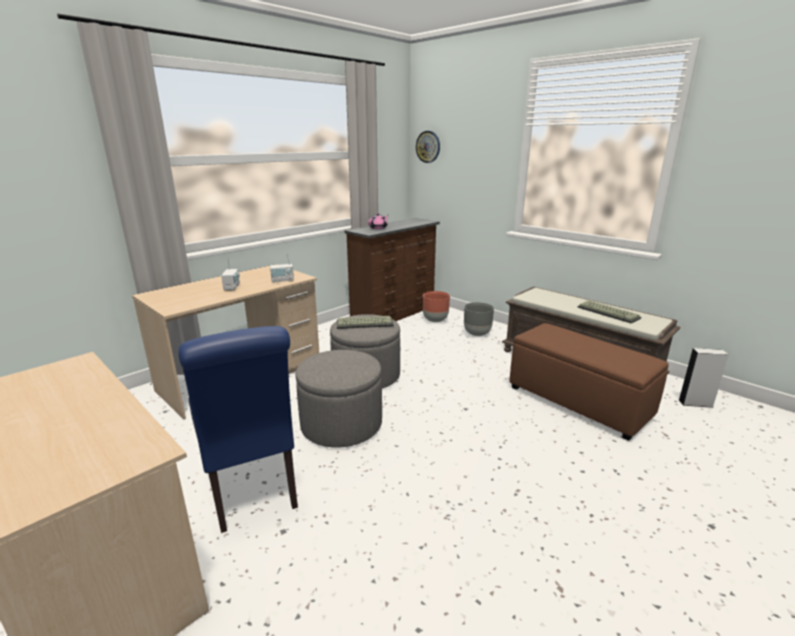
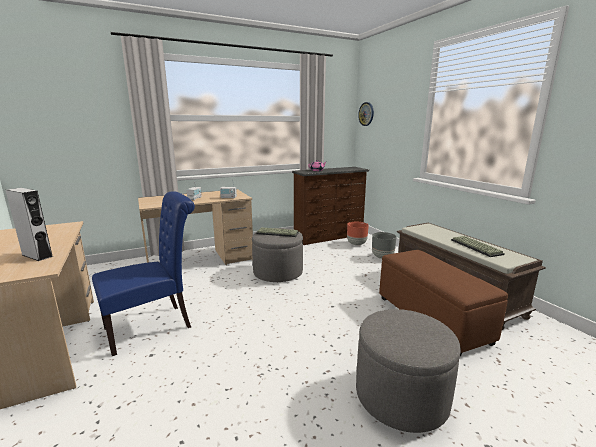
camera: 20 degrees right, 5 degrees down
(252, 489) = (154, 326): blue chair -> blue chair turned 120 degrees counterclockwise
(341, 424) = (237, 299): grey ottoman -> grey ottoman (401, 395)
(695, 403) = (552, 342): grey speaker -> grey speaker (37, 255)

